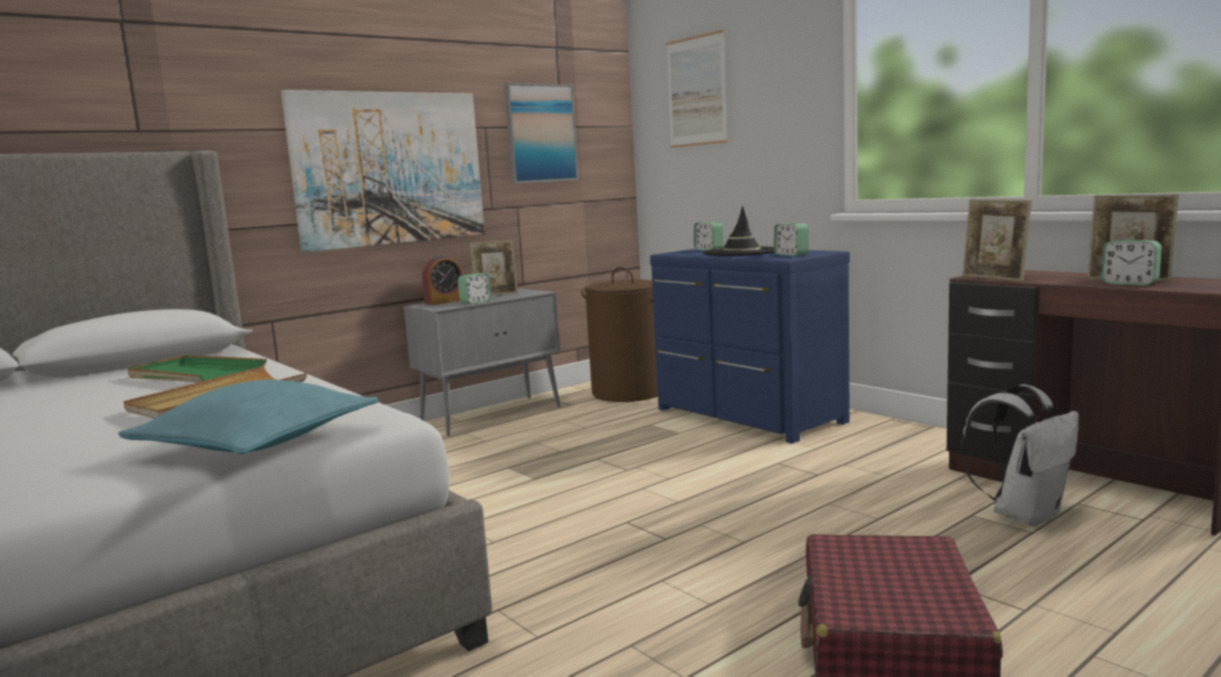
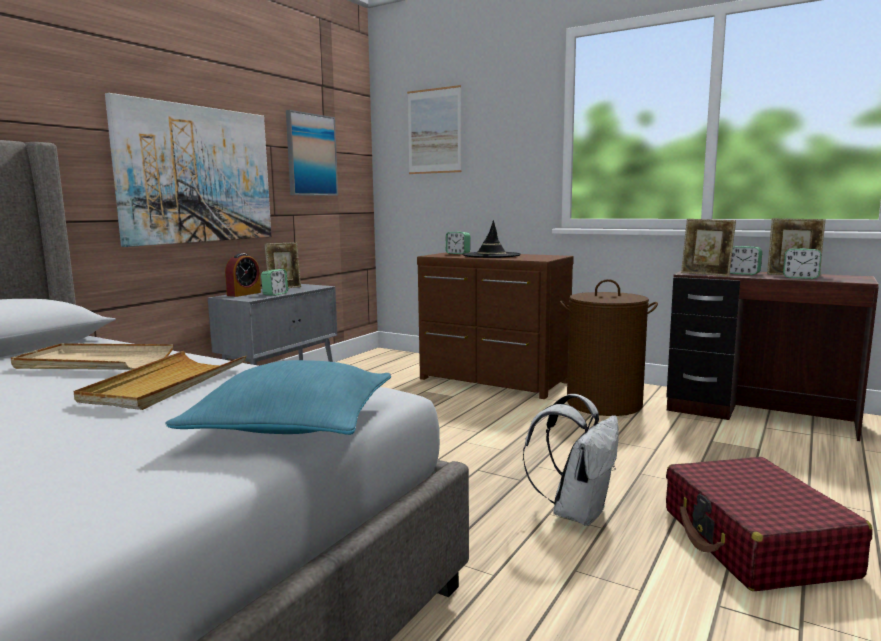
camera: 20 degrees left, 0 degrees up
(195, 375) = (93, 362): green tray -> beige tray
(629, 392) = (383, 367): brown laundry basket -> brown laundry basket (604, 404)
(746, 417) = (493, 381): blue dresser -> brown dresser
(791, 254) = (536, 257): alarm clock -> alarm clock (743, 273)
(1024, 514) = (742, 438): white backpack -> white backpack (576, 512)

